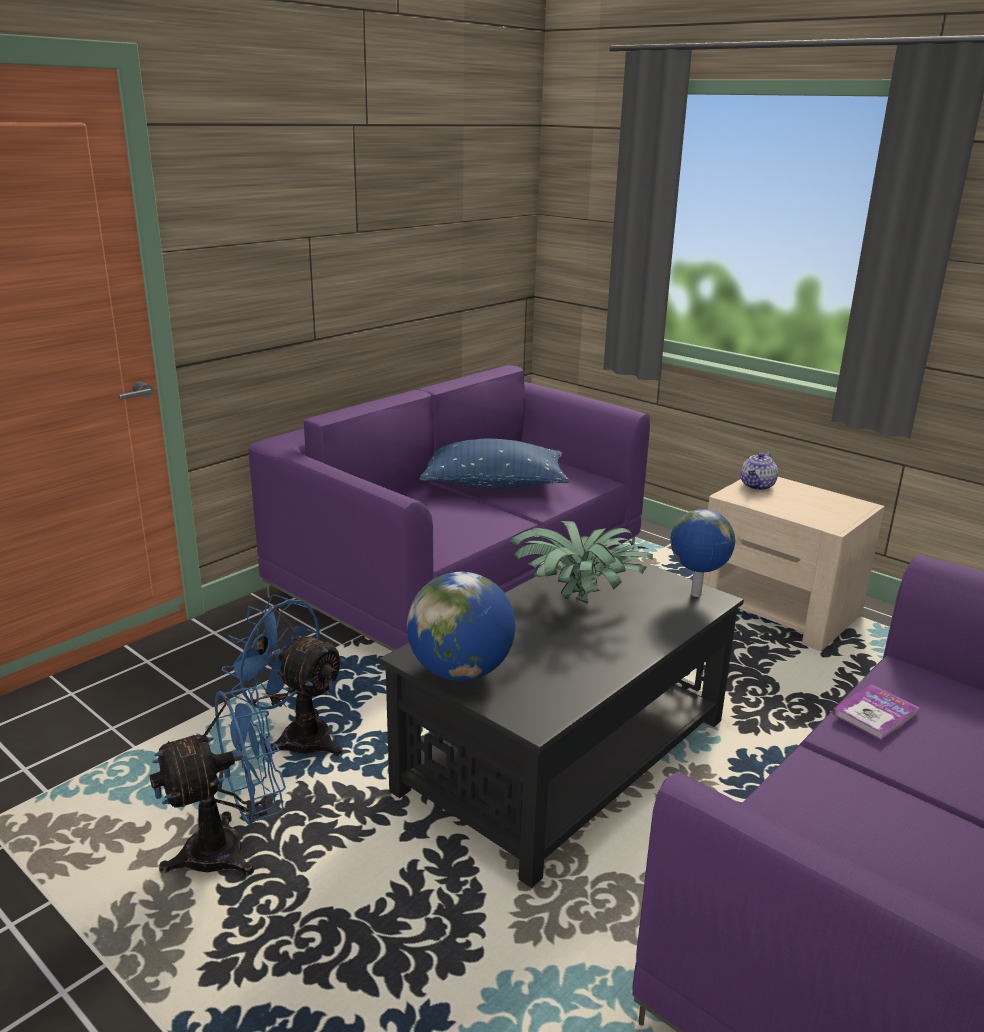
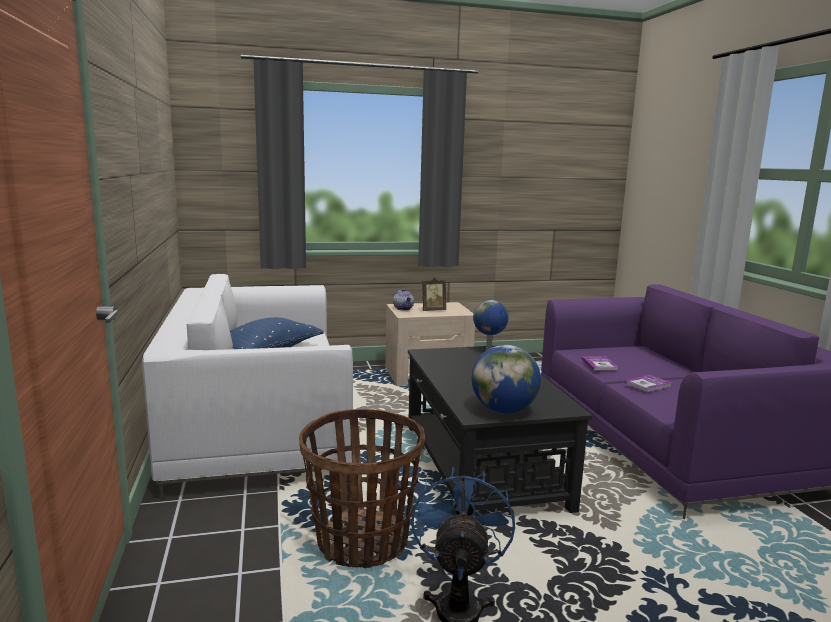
camera: 55 degrees left, 10 degrees down
(296, 736) = (362, 542): blue fan -> basket
(461, 571) = (257, 424): purple sofa -> white sofa
(578, 600) = (463, 369): potted plant -> none
(793, 504) = (432, 310): none -> picture frame
(852, 789) = (647, 385): none -> book

